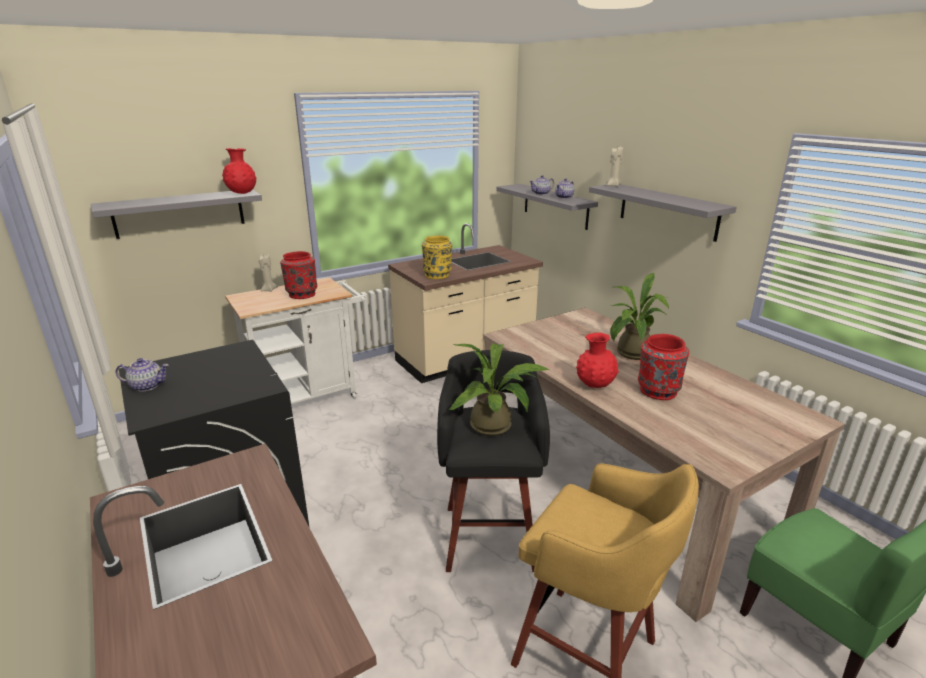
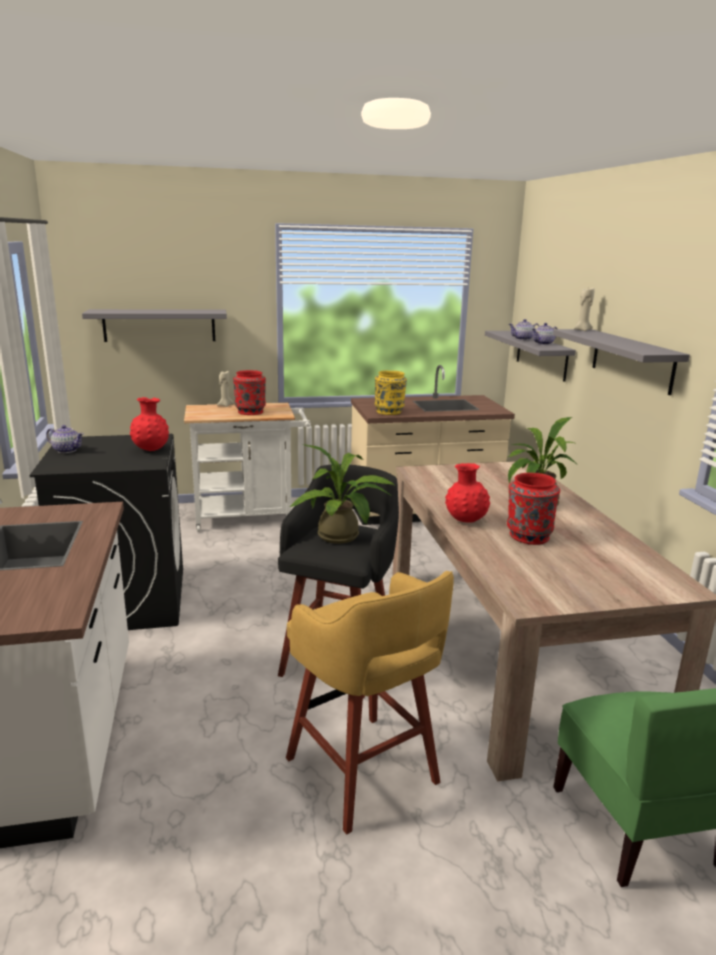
camera: 20 degrees right, 5 degrees down
(242, 193) = (211, 311): red vase -> red vase (151, 450)

